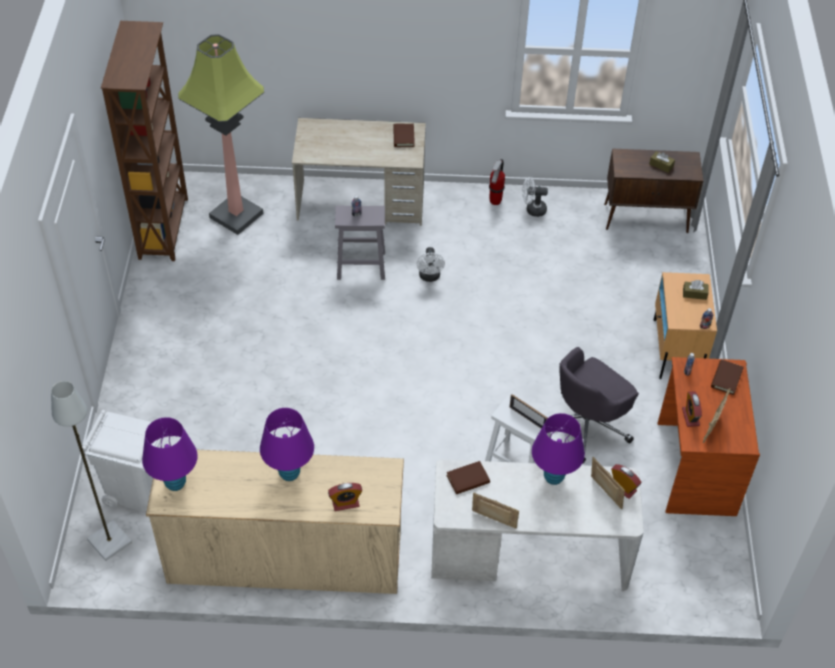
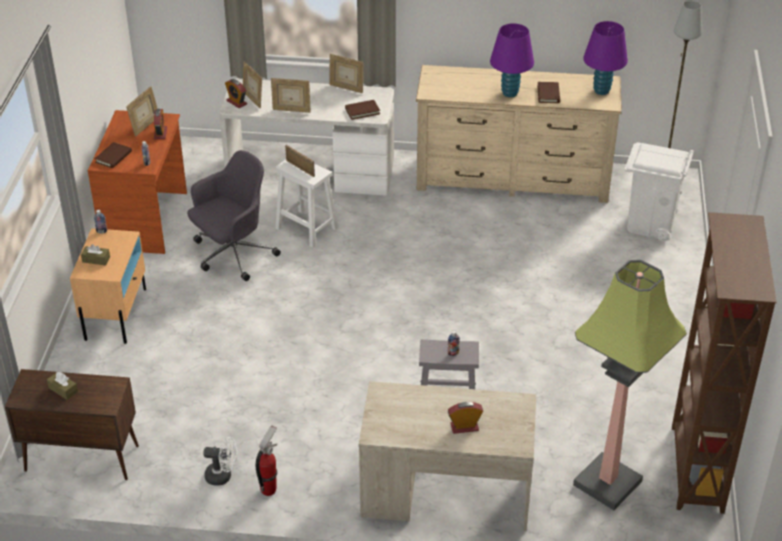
camera: 175 degrees left, 10 degrees down
(345, 503) = (463, 76): alarm clock -> alarm clock (464, 427)
(403, 137) = (390, 423): brown book -> brown book (548, 94)
(430, 277) = (366, 397): white fan -> none
(553, 477) = (291, 110): purple table lamp -> picture frame

